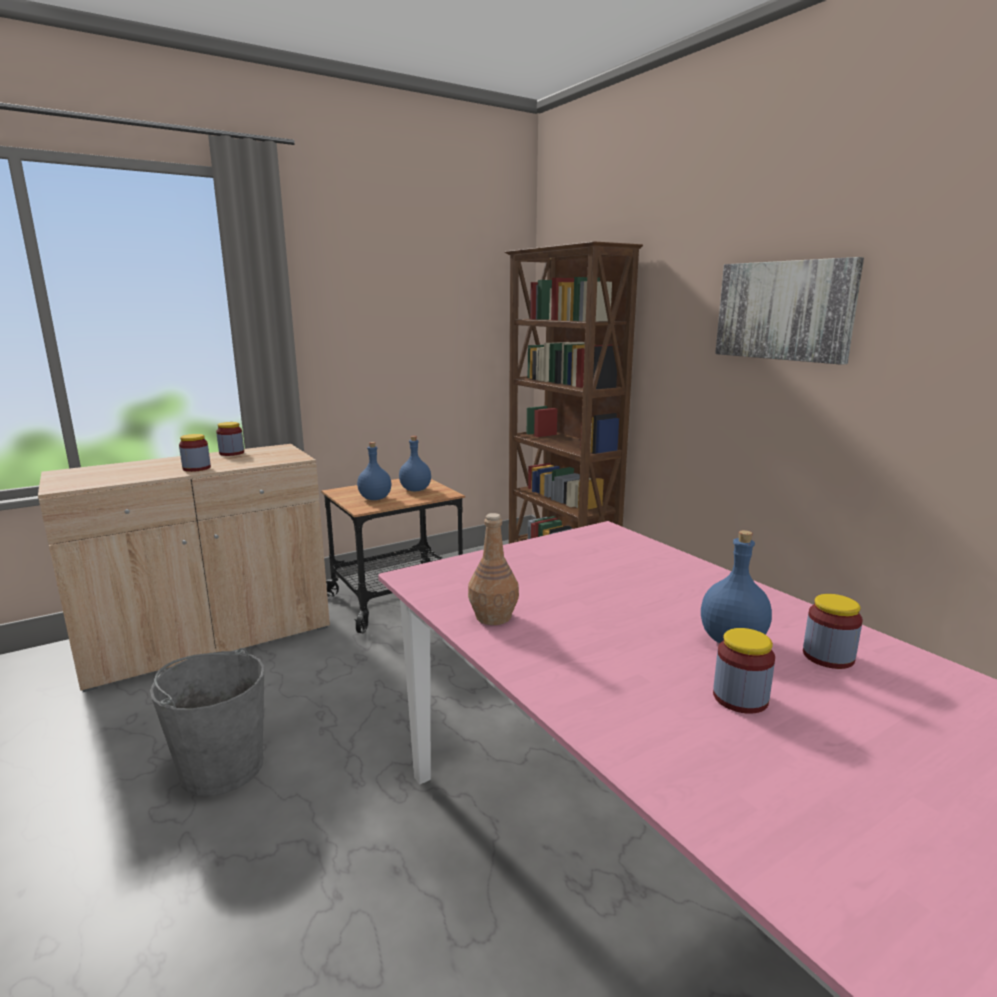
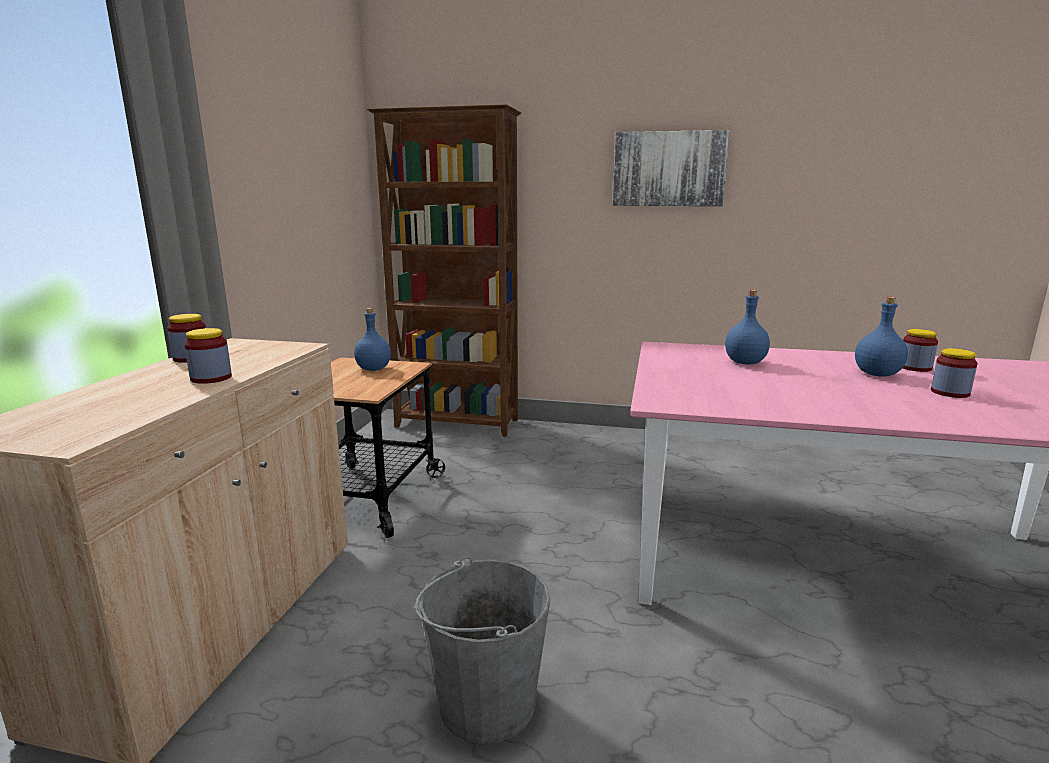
camera: 45 degrees left, 0 degrees up
(375, 498) = (356, 384): blue bottle -> blue bottle (745, 362)
(494, 617) = (774, 403): brown bottle -> none

